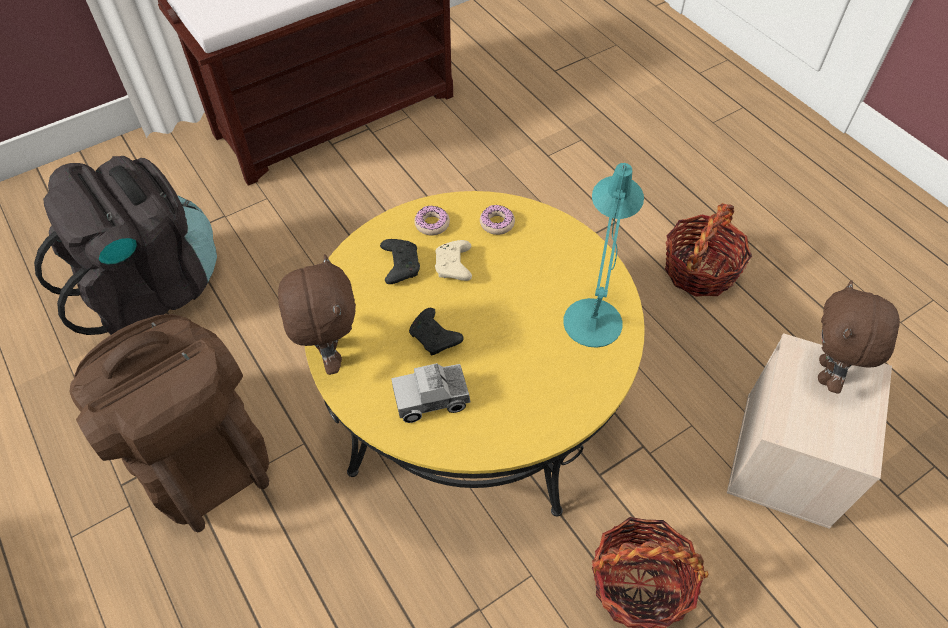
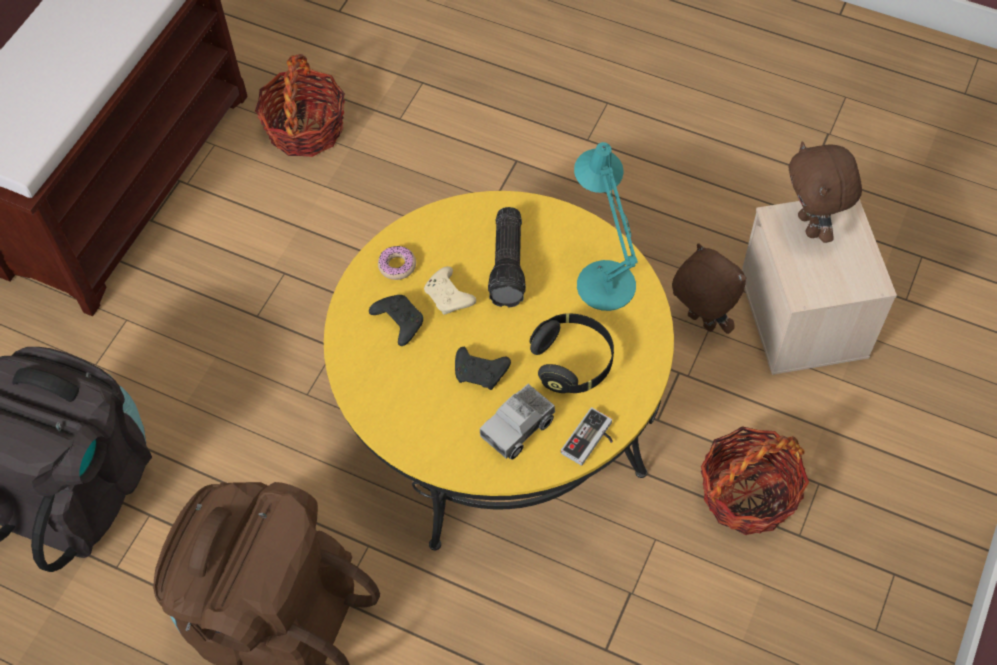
camera: 30 degrees left, 5 degrees up
(329, 353) = (397, 438): brown plush toy -> brown plush toy (699, 322)
(486, 446) = (591, 441): none -> game controller
(497, 223) = (457, 234): donut -> none
(518, 369) = (572, 362): none -> black headphones
(521, 266) = (509, 265): none -> flashlight
(699, 270) = (626, 172): basket -> basket (305, 128)

